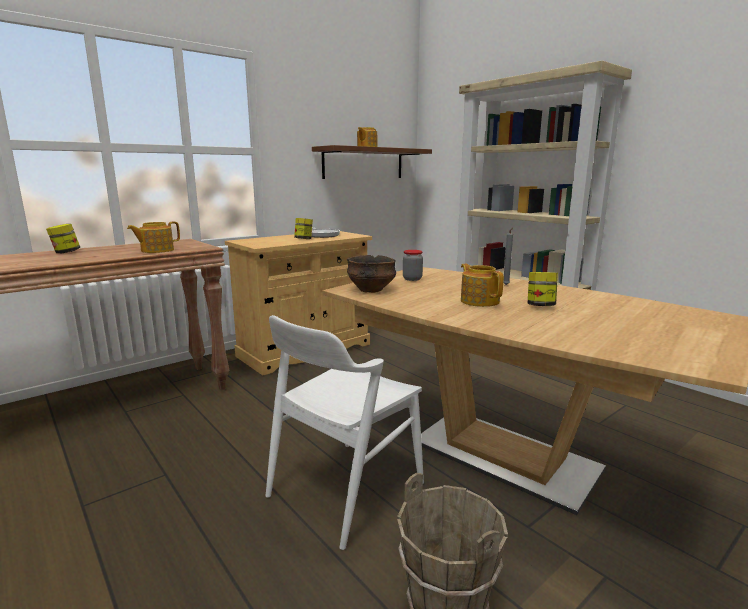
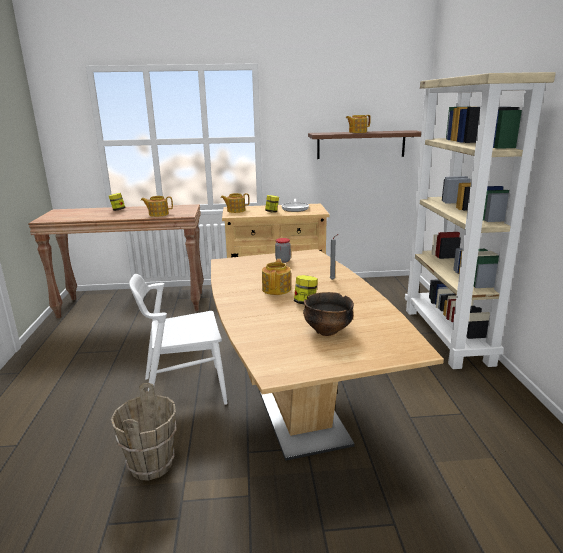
camera: 35 degrees right, 5 degrees up
(253, 242) = (235, 210): none -> teapot
(371, 290) = (236, 265): bowl -> bowl (327, 330)

